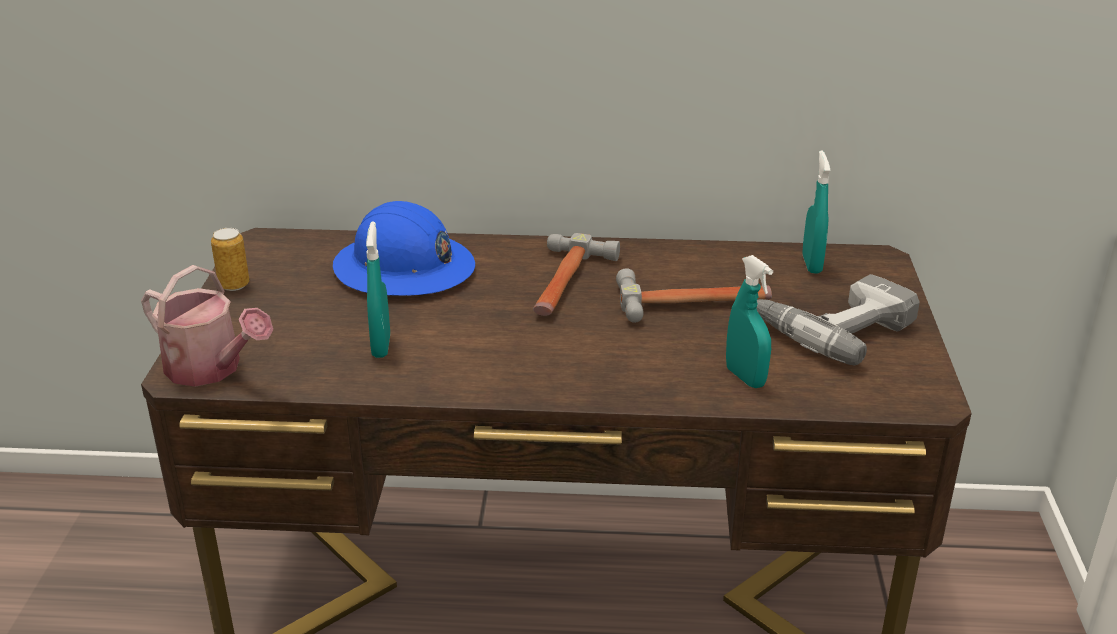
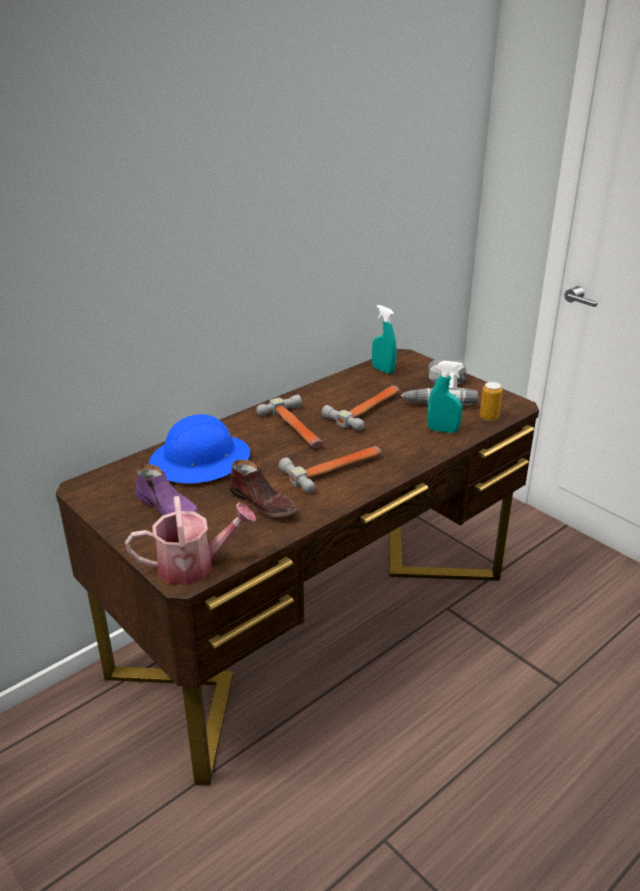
camera: 45 degrees left, 0 degrees up
(234, 285) = (115, 518): can -> can (489, 417)
(291, 301) = (169, 508): none -> purple shoe
(381, 346) = (263, 503): turquoise spray bottle -> brown shoe
(521, 352) = (335, 469): none -> hammer

